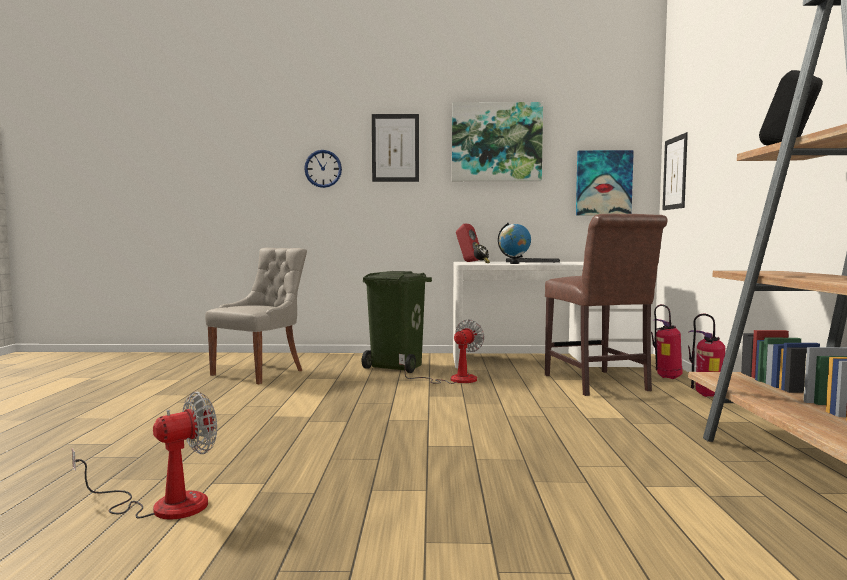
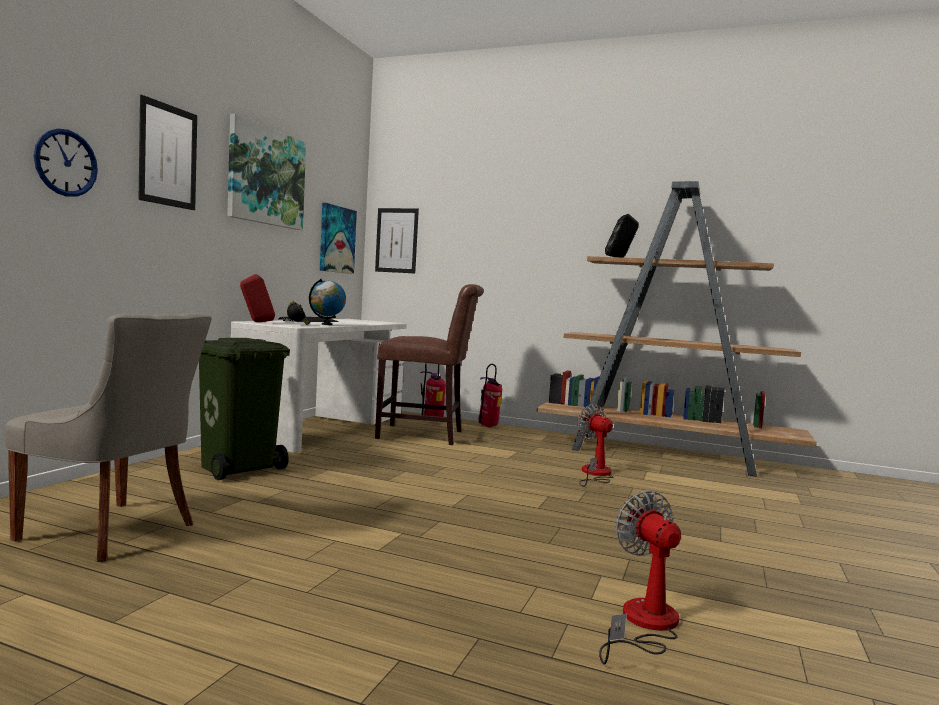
camera: 70 degrees left, 0 degrees up
(260, 372) = (112, 532): grey chair -> grey chair turned 150 degrees clockwise
(453, 380) = (341, 462): fan -> fan (595, 474)

